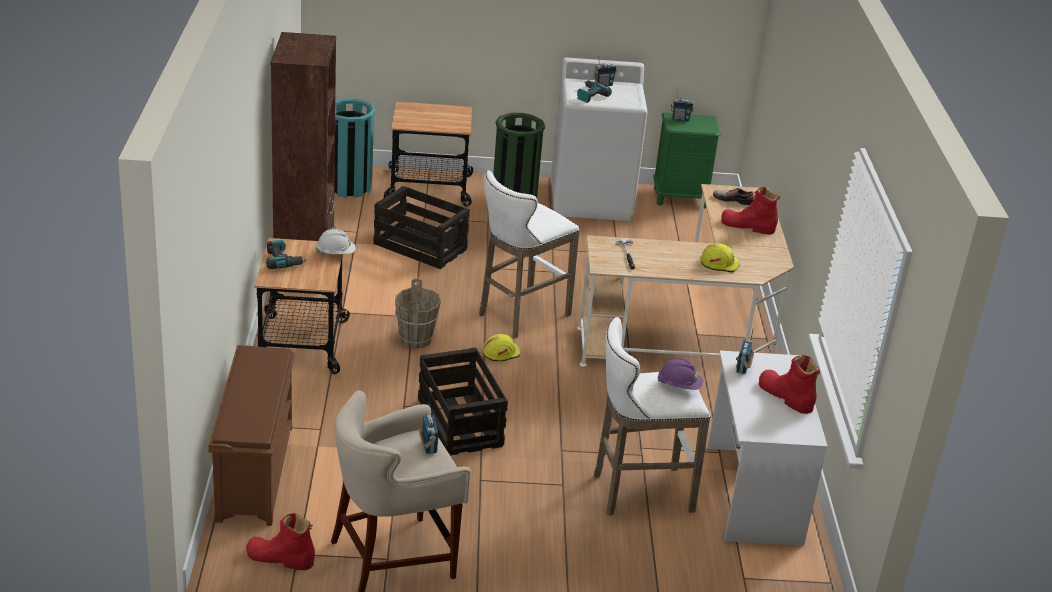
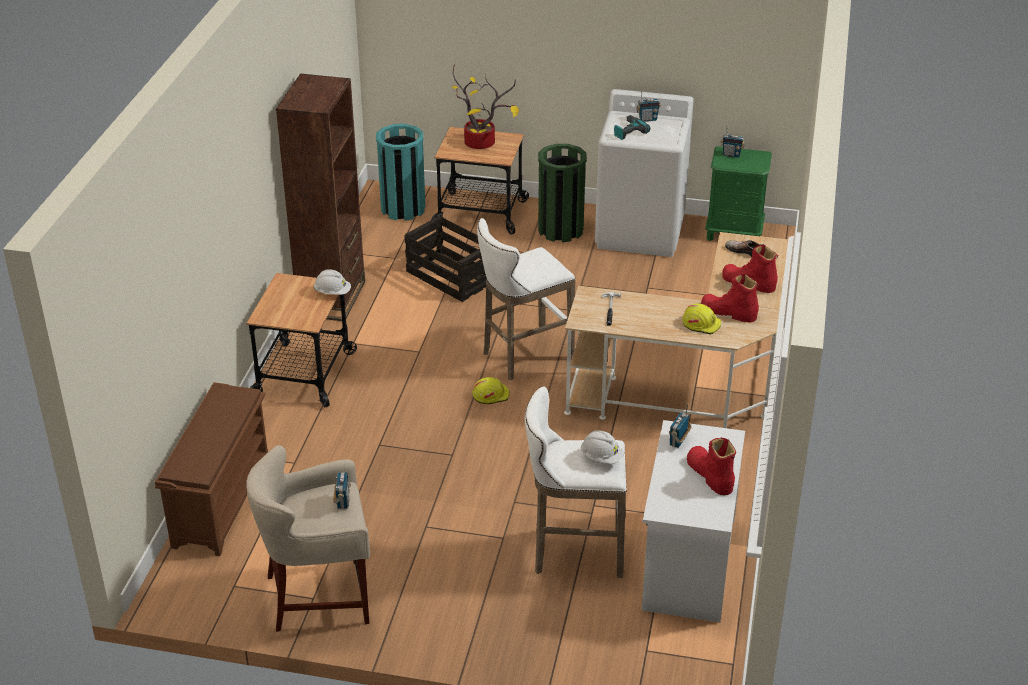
camera: 15 degrees right, 5 degrees up
(280, 558) = (217, 589): red boot -> red boot (728, 312)
(283, 261) = (281, 298): power drill -> none
(416, 339) = (414, 376): brown bucket -> none
(434, 114) = (482, 142): none -> potted plant
(460, 423) = (427, 466): crate -> none
(679, 386) = (601, 457): purple hard hat -> white hard hat

